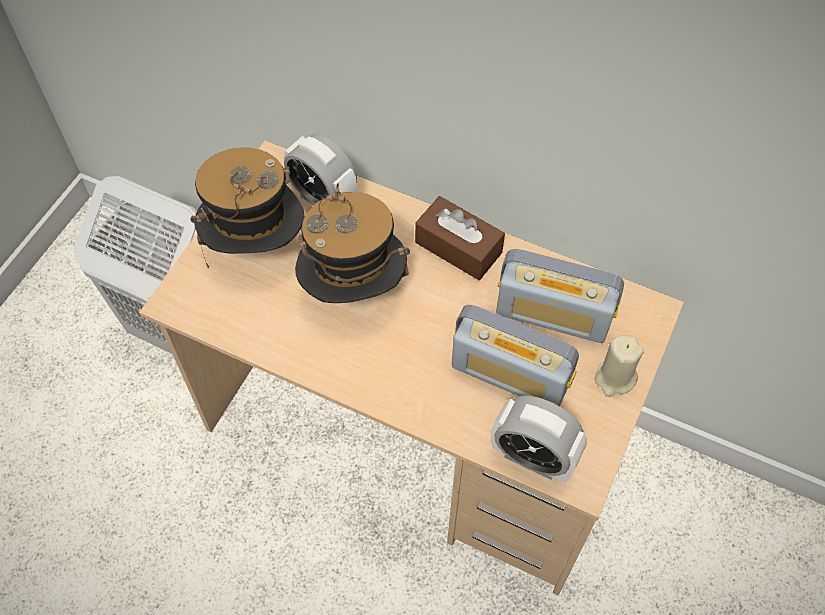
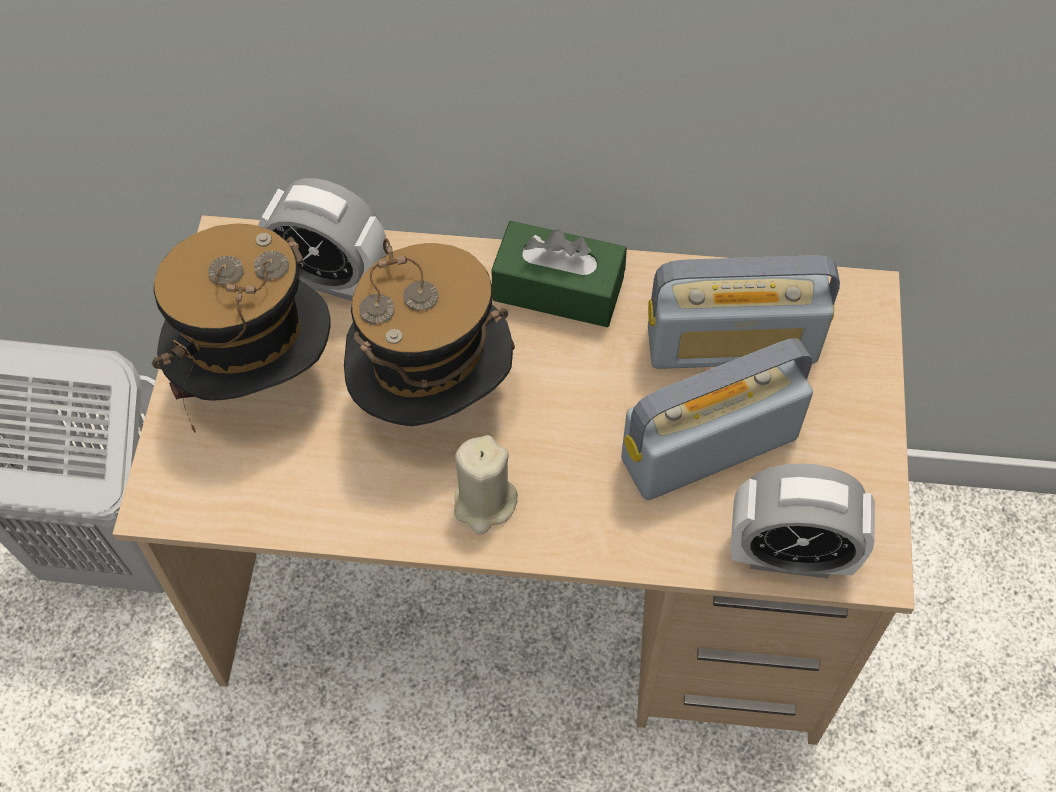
camera: 20 degrees left, 0 degrees up
(458, 247) = (558, 289): brown tissue box -> green tissue box
(510, 375) = (709, 449): radio -> radio turned 150 degrees clockwise
(614, 378) = (853, 406): beige candle -> beige candle (484, 503)

